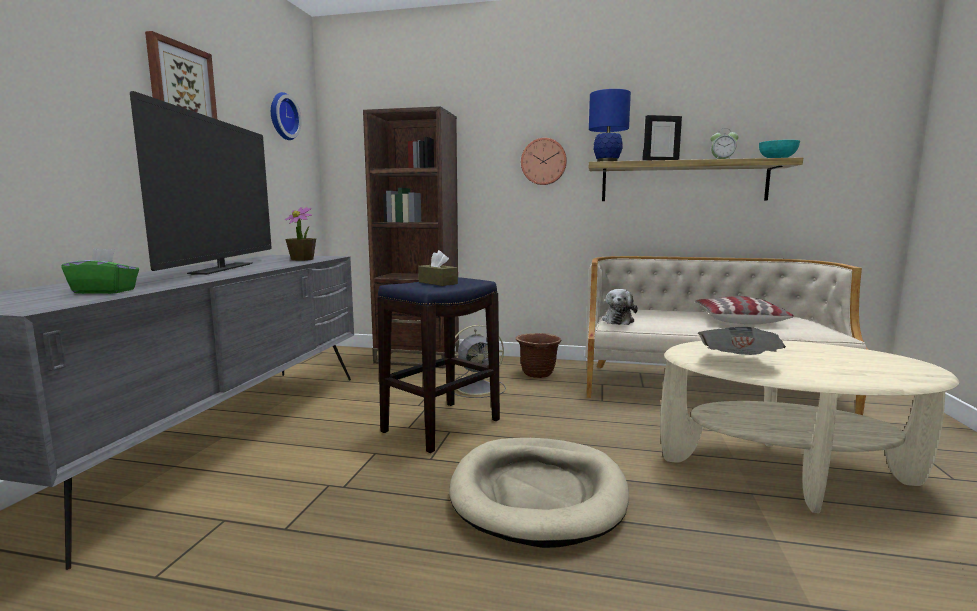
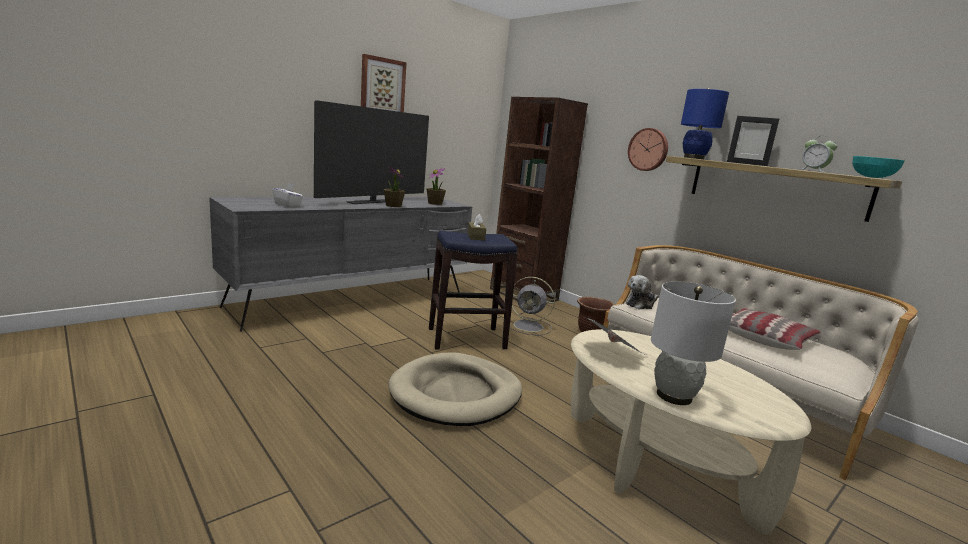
camera: 35 degrees right, 5 degrees up
(105, 291) = (288, 205): green tissue box -> white tissue box
(264, 268) = (393, 205): none -> potted plant
(282, 116) = (464, 99): wall clock -> none
(857, 379) = (674, 396): none -> white table lamp

